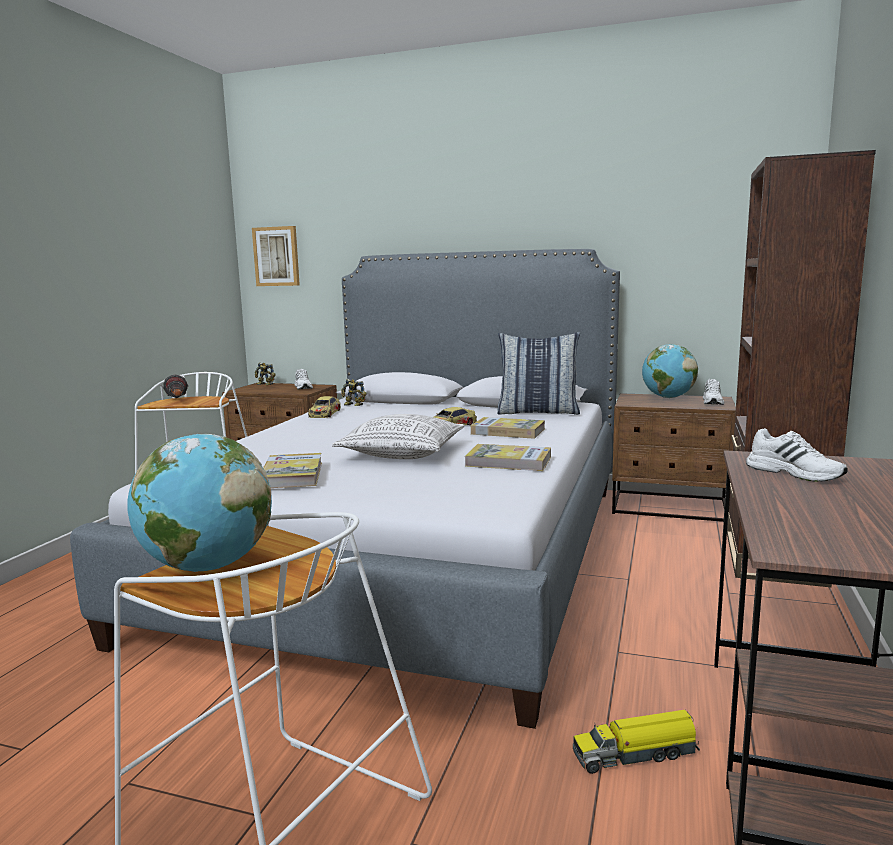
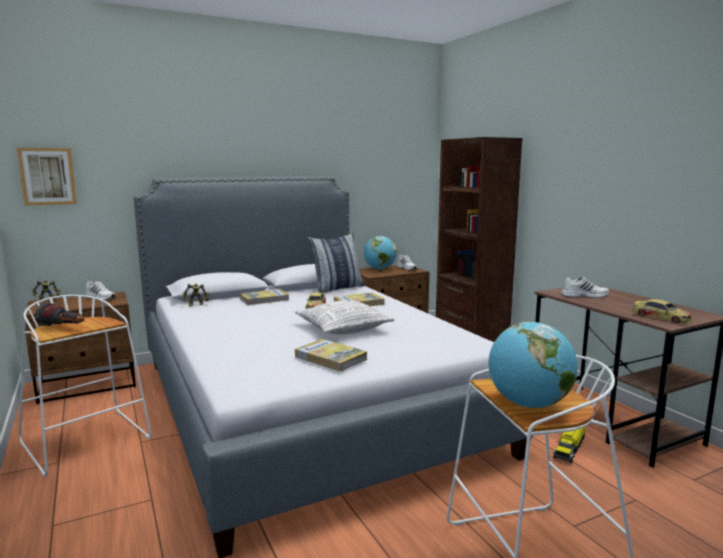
camera: 45 degrees left, 0 degrees up
(325, 413) = (195, 315): toy car -> toy car (661, 317)
(508, 462) = (413, 320): book -> book (264, 299)

